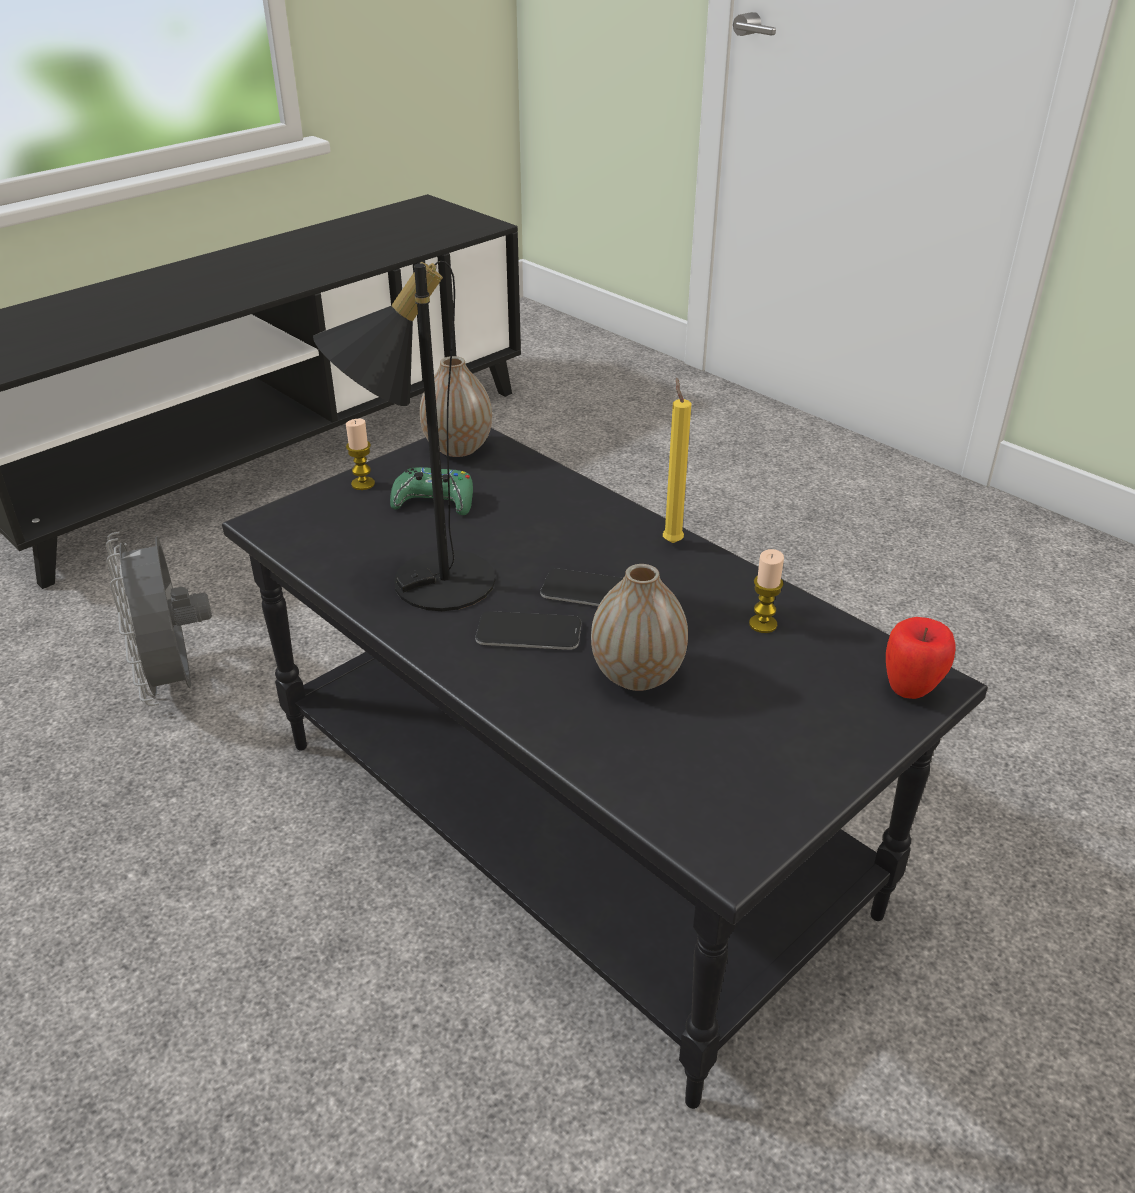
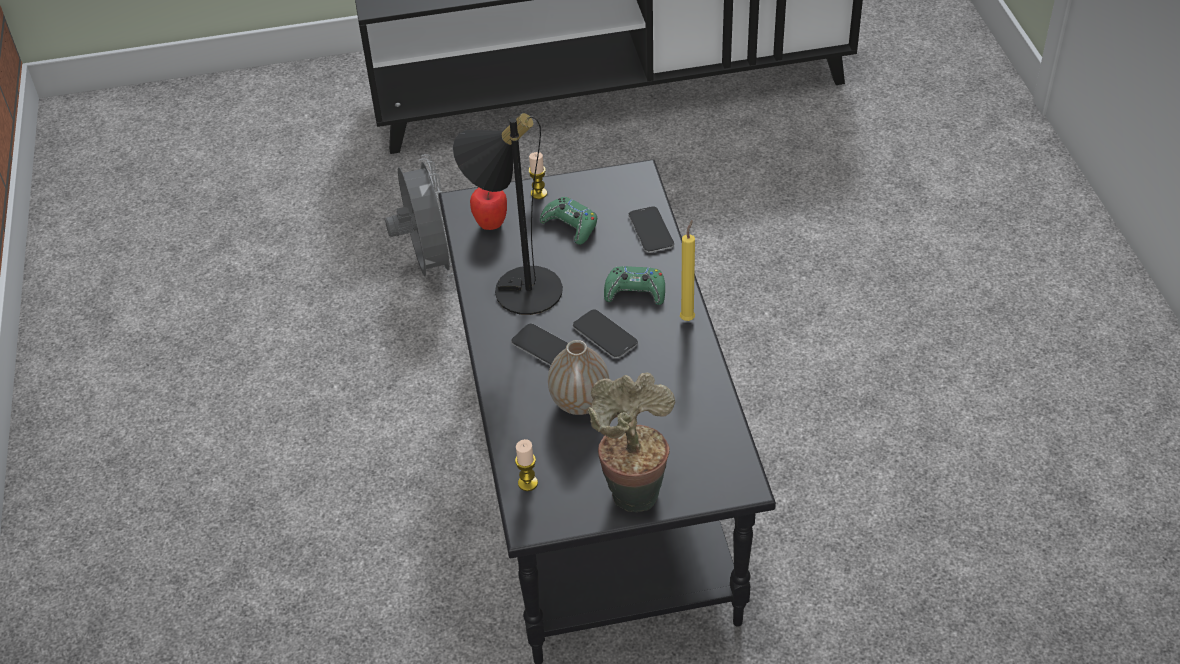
camera: 35 degrees right, 10 degrees up
(175, 683) = (429, 264): grey fan -> grey fan turned 150 degrees clockwise
(458, 448) = (620, 185): vase -> none
(538, 477) = (651, 231): none -> phone
(581, 537) = (635, 292): none -> green game controller
(763, 624) = (683, 402): candle -> candle (527, 483)
(813, 746) = (633, 489): none -> potted plant
(910, 690) = (724, 483): apple -> apple (491, 225)

